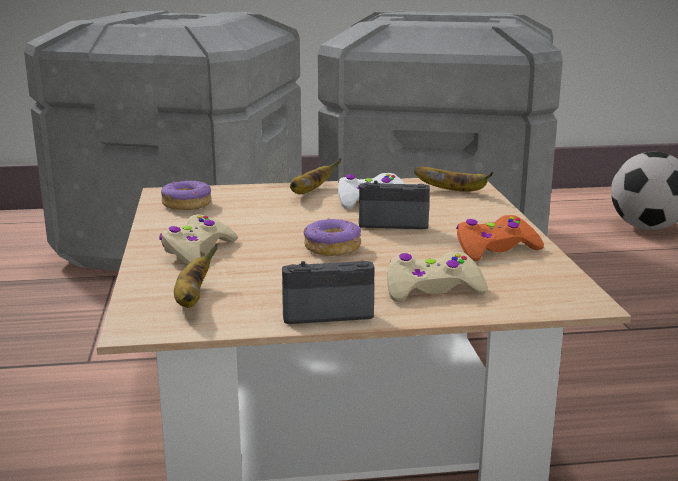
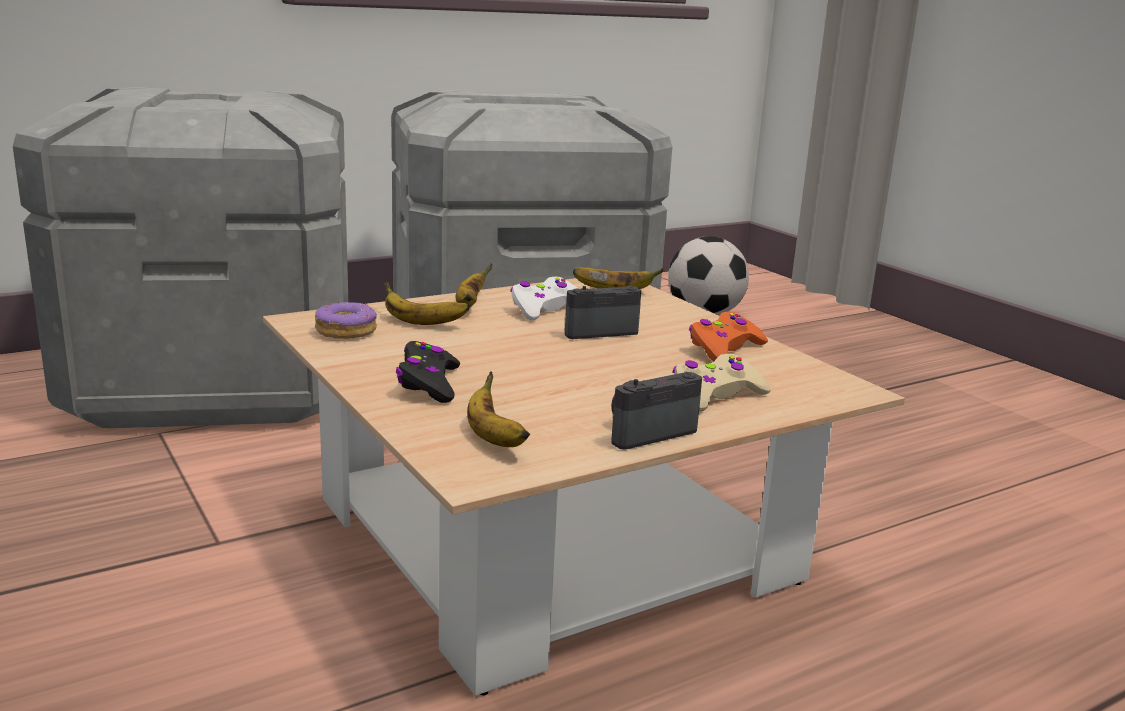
camera: 25 degrees left, 0 degrees up
(197, 251) = (428, 384): beige game controller -> black game controller
(252, 203) = (421, 323): none -> banana
(333, 248) = (569, 364): donut -> none

